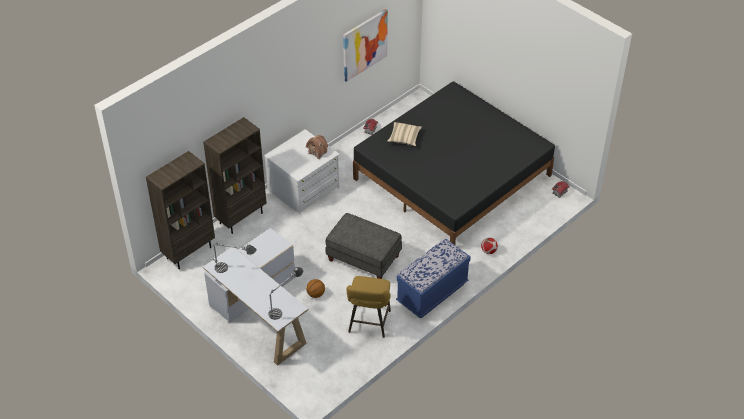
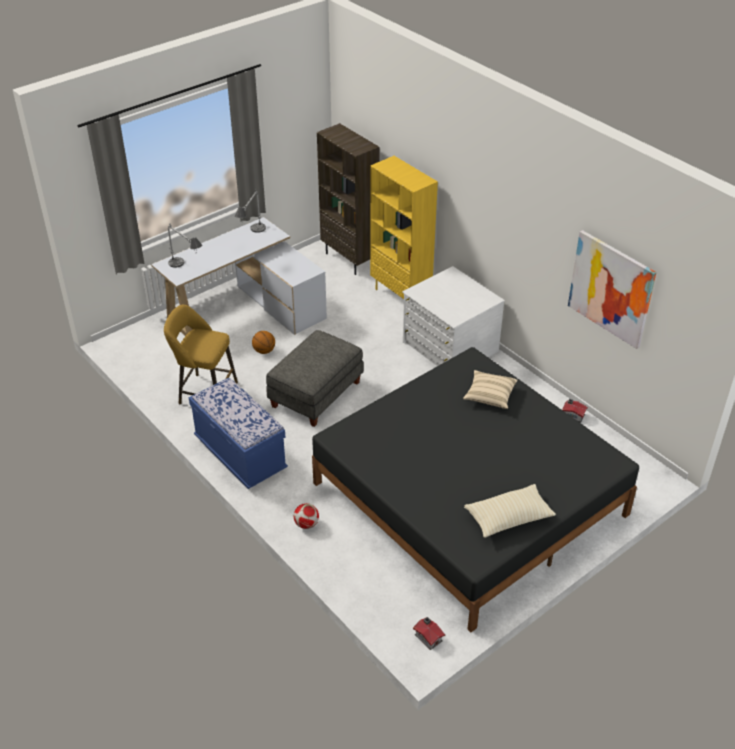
camera: 95 degrees right, 5 degrees down
(241, 218) = (401, 296): brown bookcase -> yellow bookcase
(317, 152) = (456, 309): toy house -> none
(506, 131) = (508, 518): none -> beige pillow

